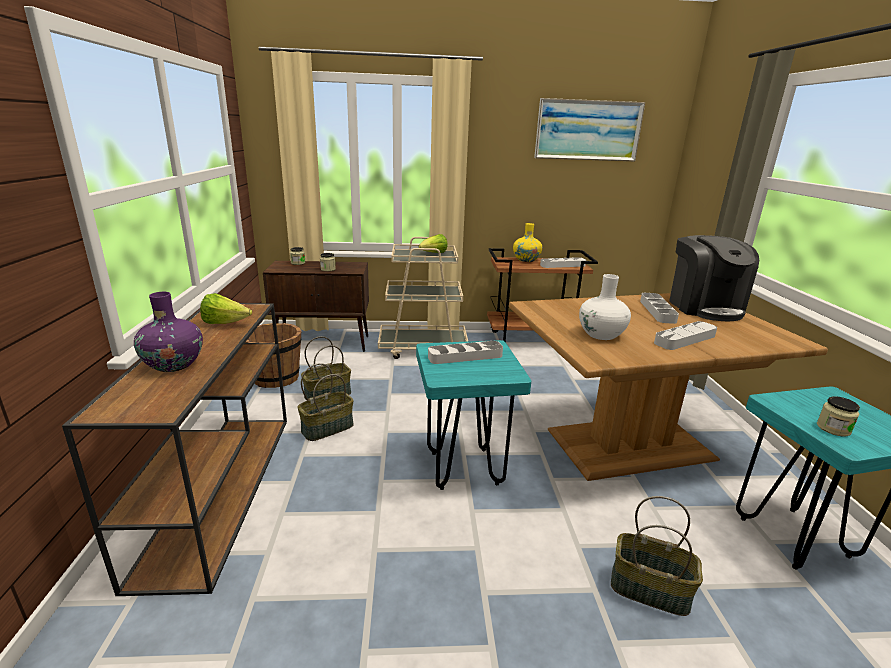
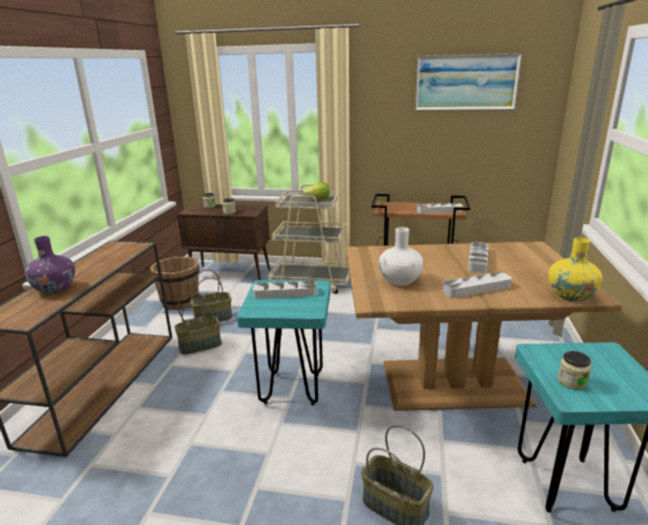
camera: 15 degrees right, 0 degrees up
(225, 323) = (110, 258): lettuce -> none
(526, 260) = (408, 205): yellow vase -> yellow vase (571, 295)
(704, 307) = (531, 258): coffee machine -> none

